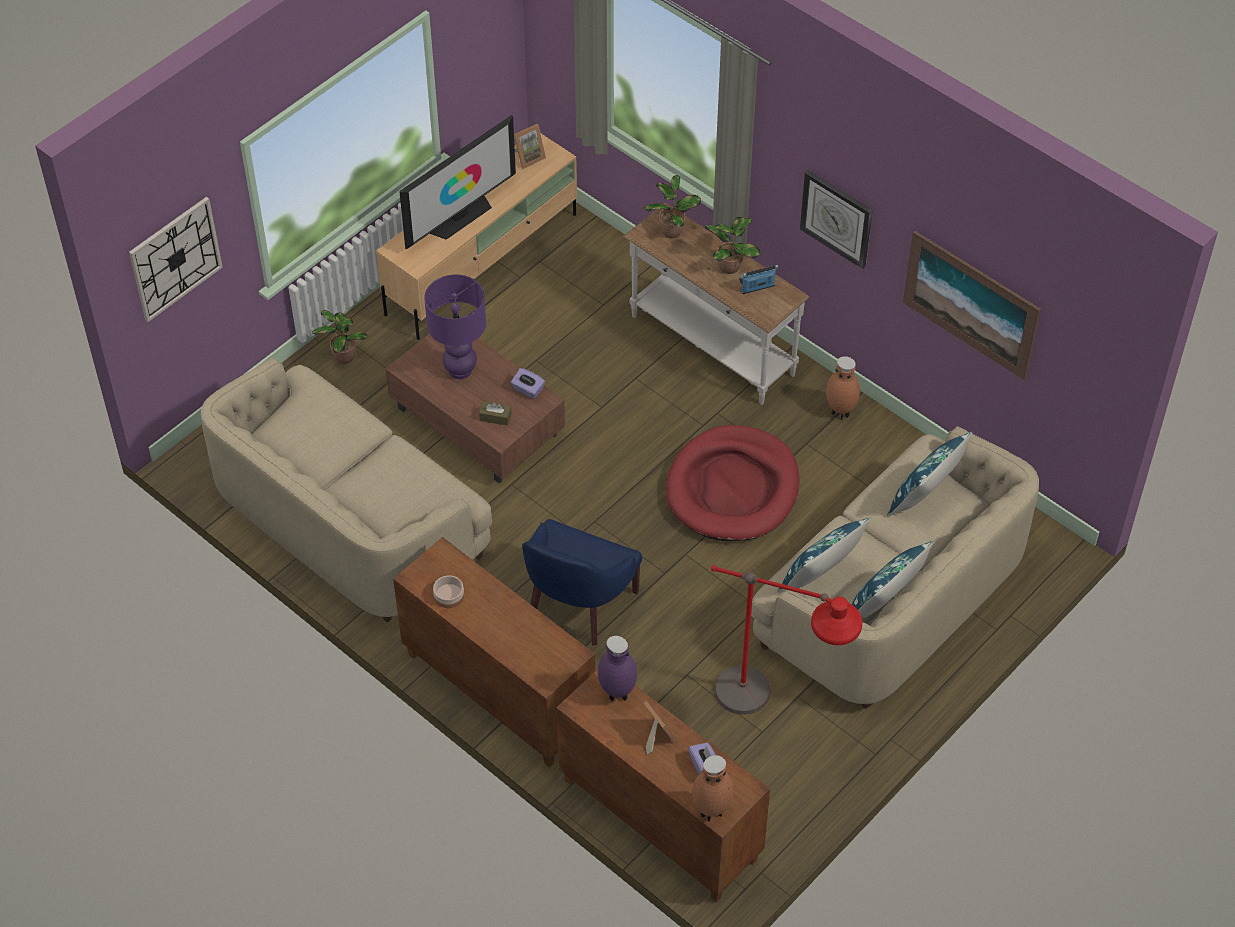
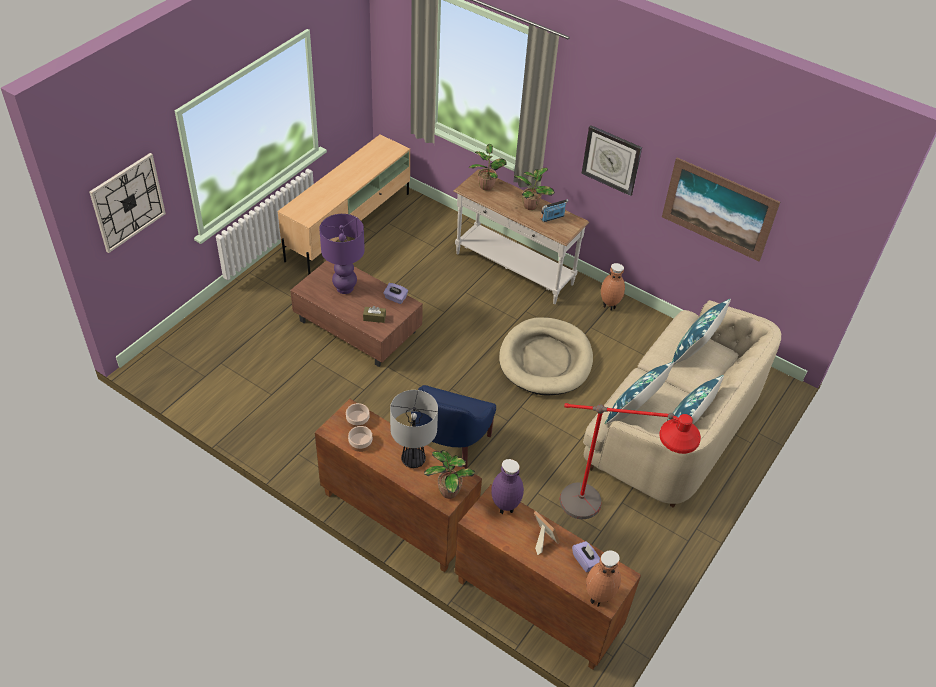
camera: 10 degrees left, 5 degrees down
(343, 356) = (257, 289): potted plant -> potted plant (448, 491)
(348, 521) = (270, 400): beige sofa -> none
(448, 565) = (357, 419): none -> bowl
(460, 216) = (335, 187): television -> none
(511, 624) = (413, 460): none -> table lamp
(528, 157) = (377, 150): picture frame -> none
(732, 488) = (545, 359): red dog bed -> beige dog bed

